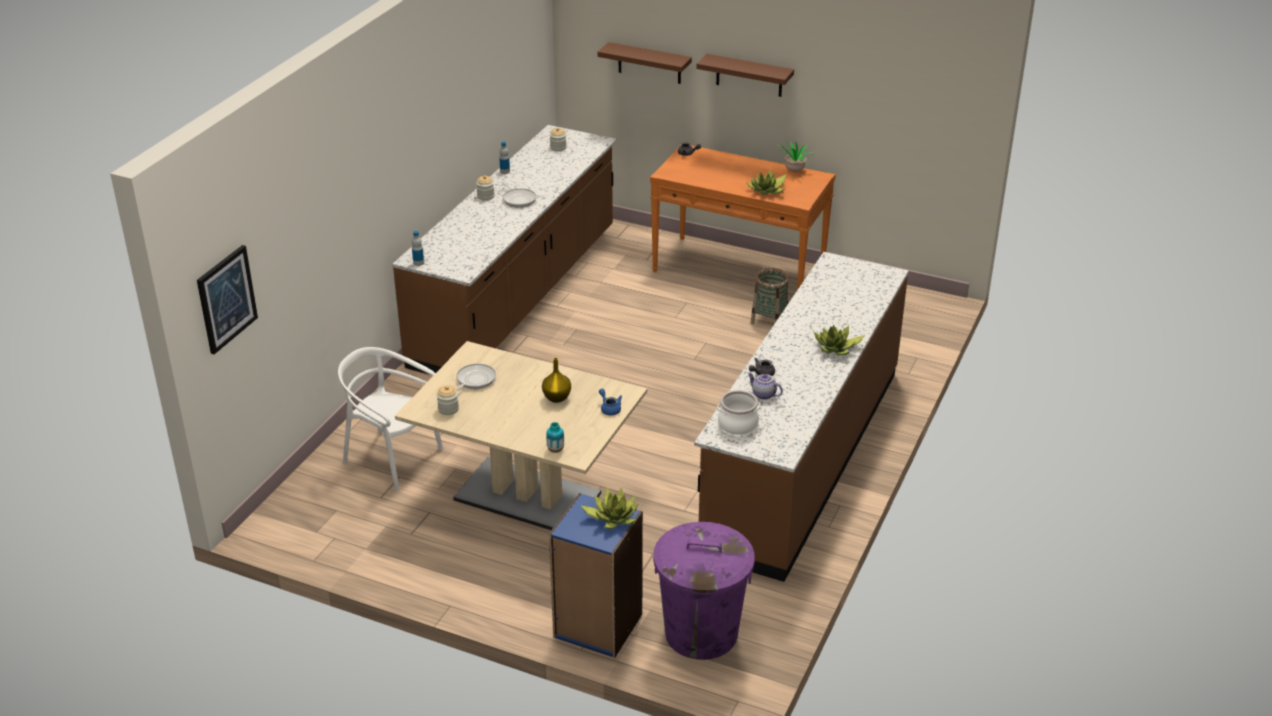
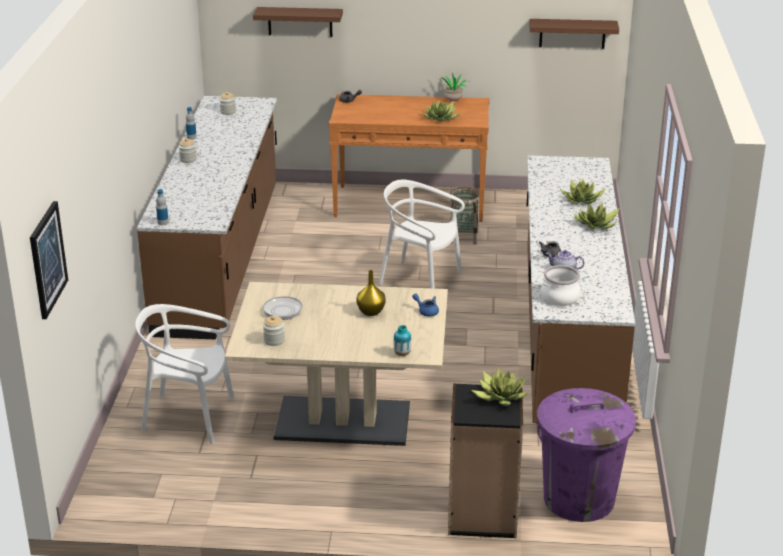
camera: 20 degrees left, 5 degrees down
(518, 199) = (221, 157): frying pan -> none
(597, 626) = (482, 515): blue bookcase -> black bookcase
(695, 360) = (420, 280): none -> white chair
(749, 75) = (400, 18): brown shelf -> brown shelf (572, 33)
(842, 316) = (582, 200): none -> potted plant

